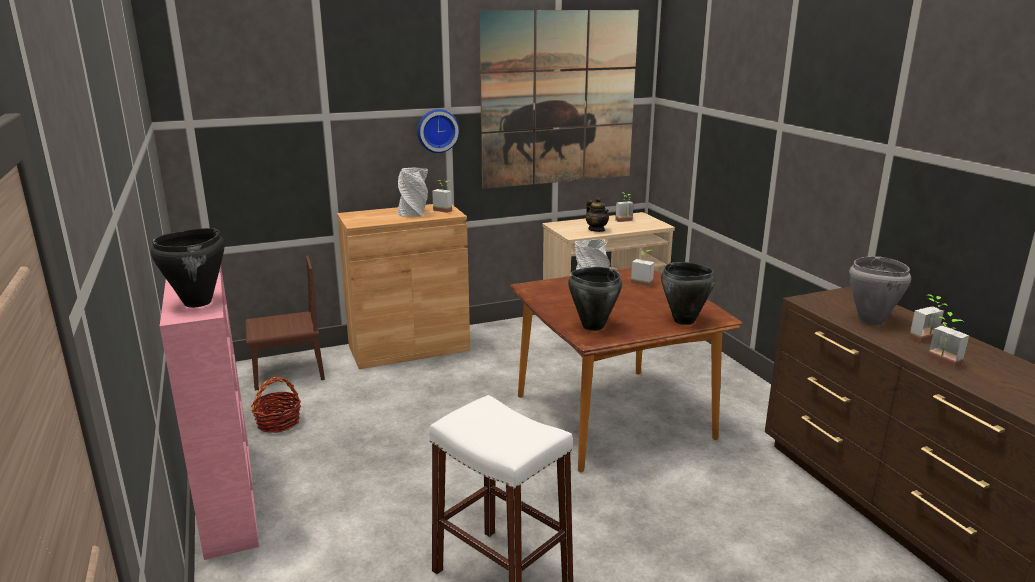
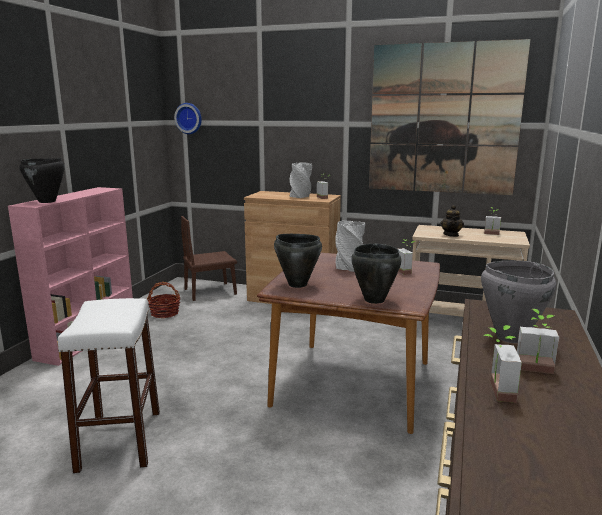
camera: 40 degrees right, 5 degrees down
(288, 373) = (210, 291): brown chair -> brown chair turned 135 degrees clockwise
(437, 130) = (336, 138): wall clock -> wall clock (189, 118)

